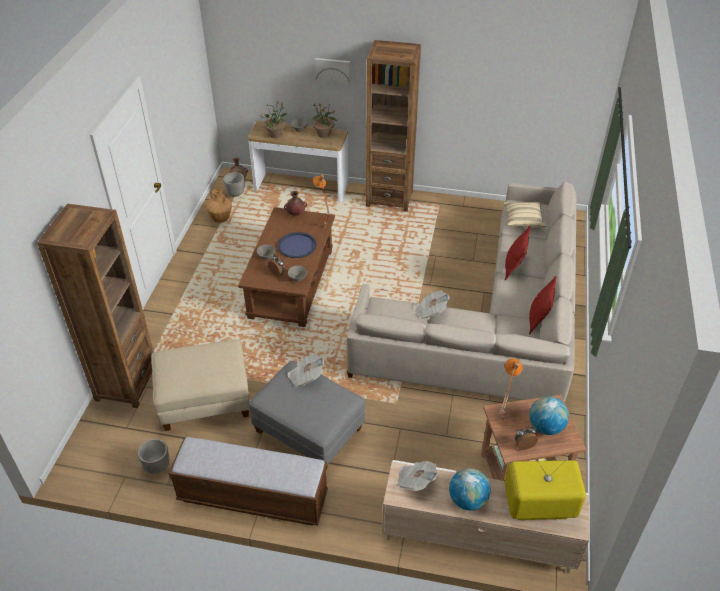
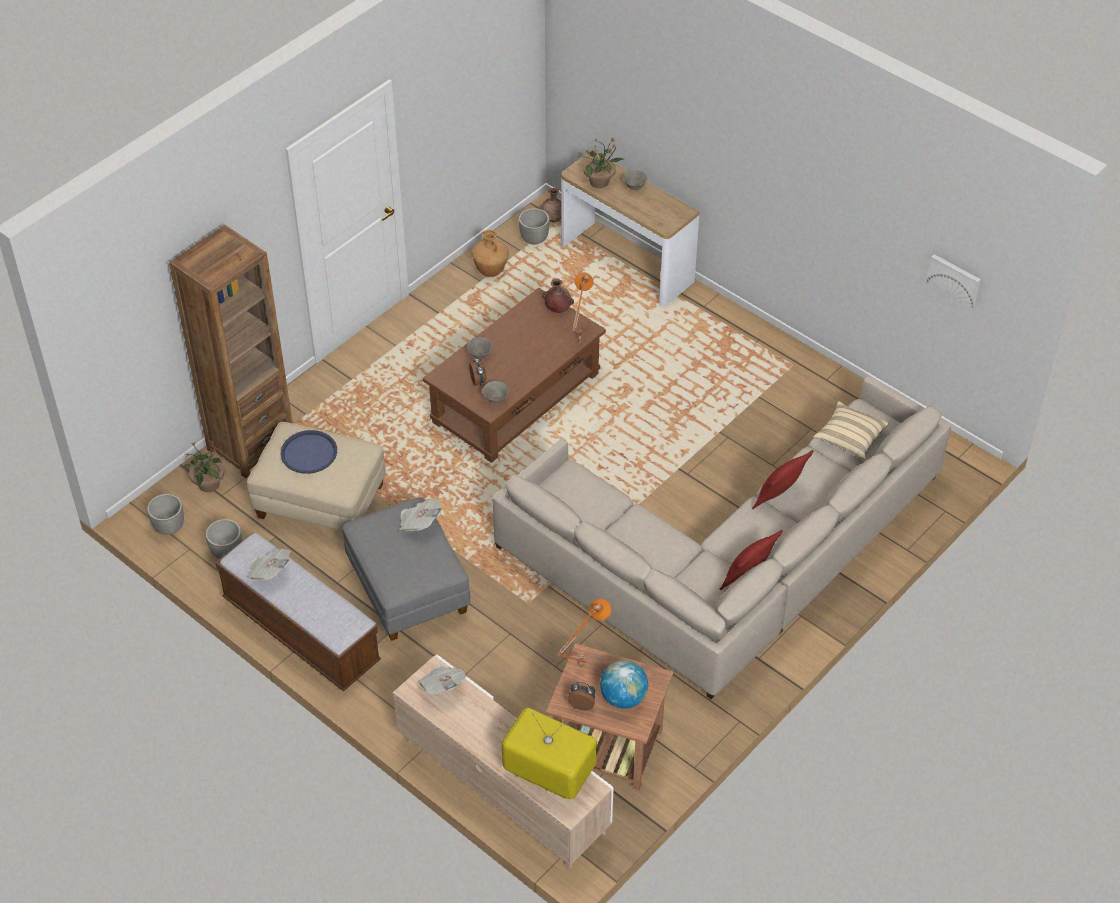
camera: 30 degrees right, 5 degrees up
(98, 468) = (169, 527): none -> planter
(297, 245) = (527, 354): blue tray -> blue tray (309, 453)
(323, 134) = (662, 206): potted plant -> potted plant (208, 485)
(333, 70) = (690, 125): picture -> picture (954, 279)
(389, 198) = (732, 328): brown bookcase -> none
(430, 311) = (624, 508): newspaper -> newspaper (269, 572)
(467, 500) = (480, 730): globe -> none

